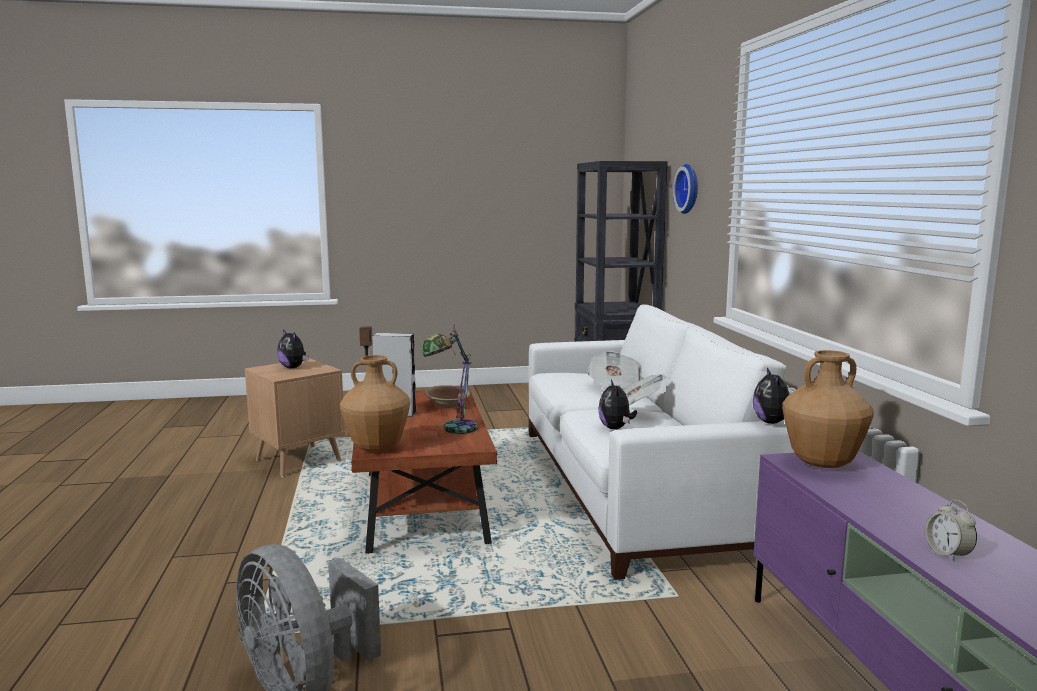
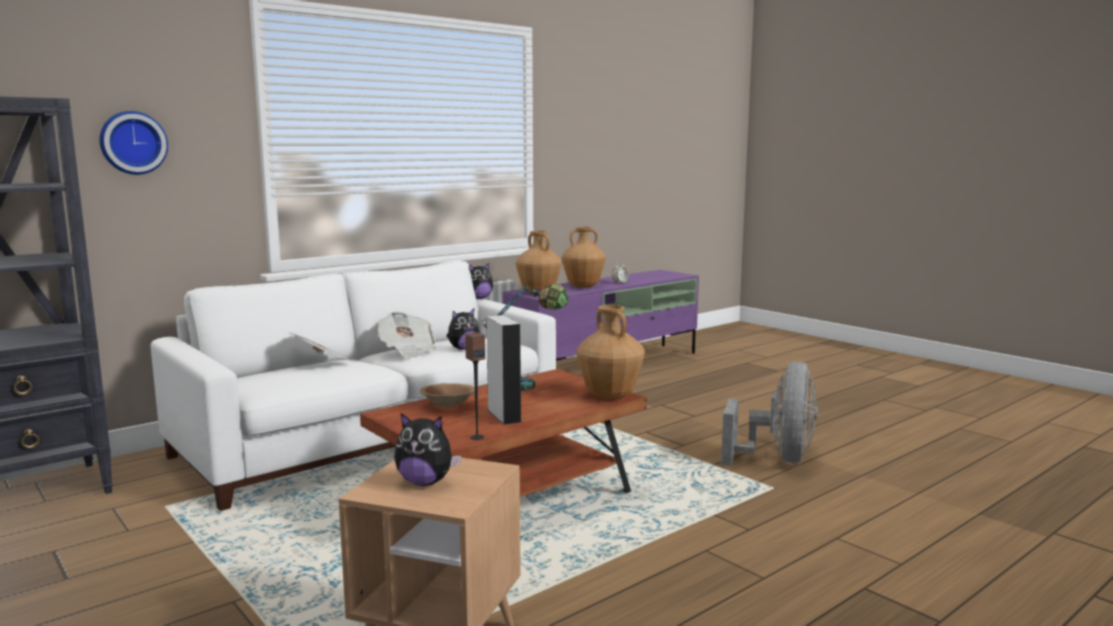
camera: 120 degrees left, 0 degrees up
(293, 367) = (425, 482): plush toy -> plush toy turned 90 degrees clockwise
(893, 508) = (583, 286): none -> brown vase

